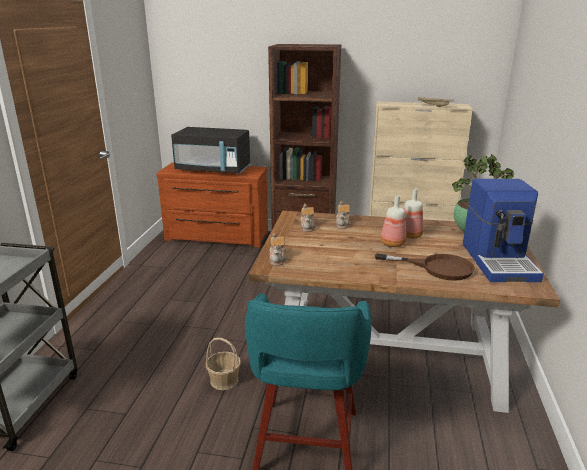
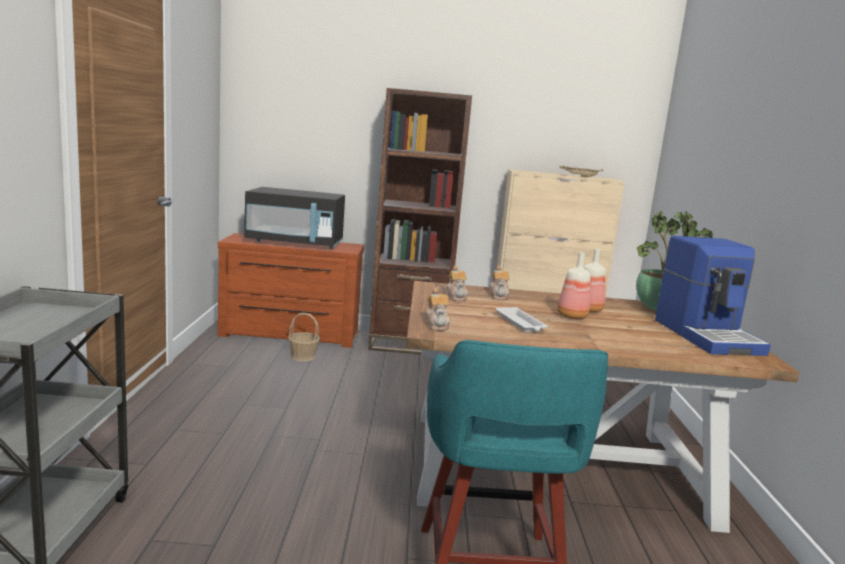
camera: 10 degrees left, 10 degrees down
(224, 380) = (348, 501): basket -> basket (303, 356)
(345, 254) = (520, 323): none -> white tray
(437, 268) = (640, 339): brown frying pan -> none

